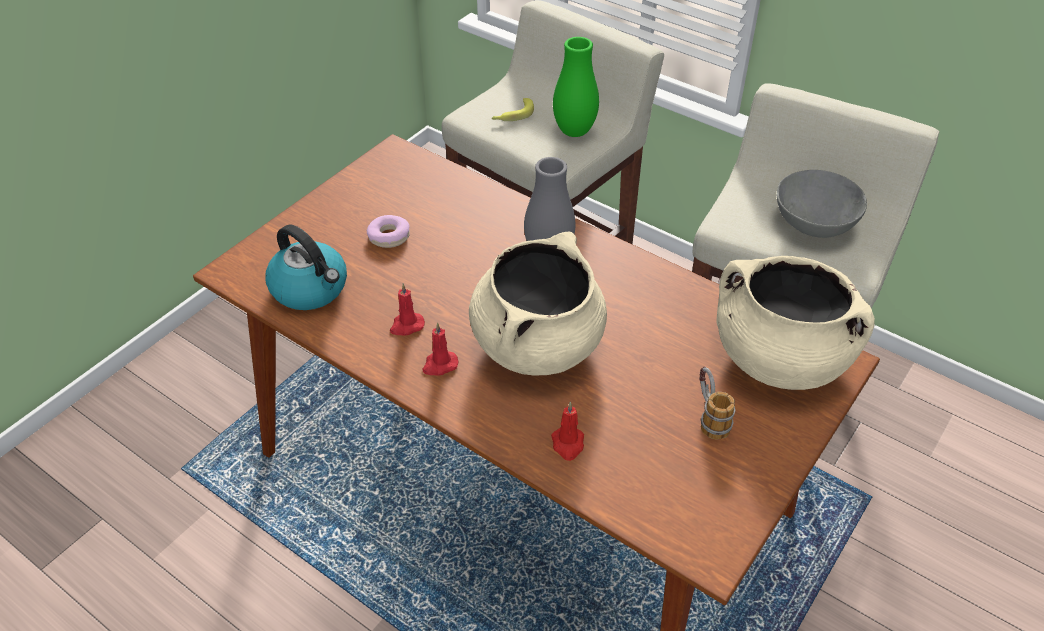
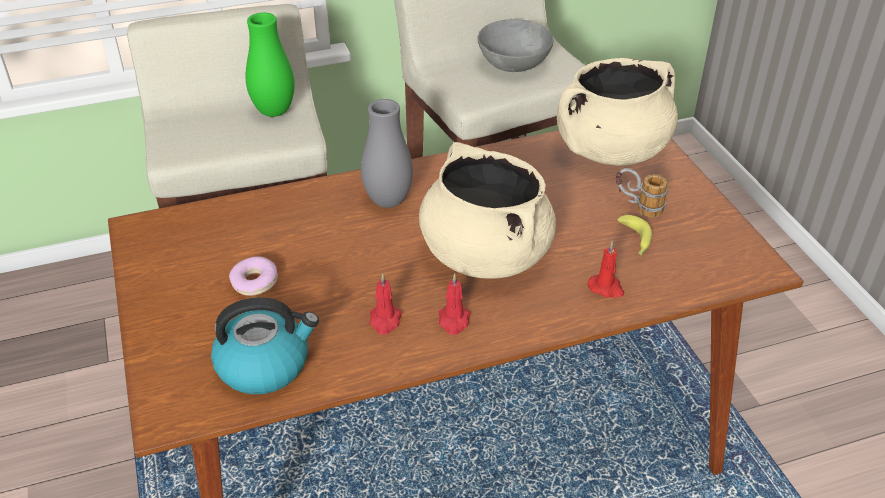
camera: 55 degrees left, 5 degrees down
(512, 115) = (206, 132): banana -> banana (635, 240)

